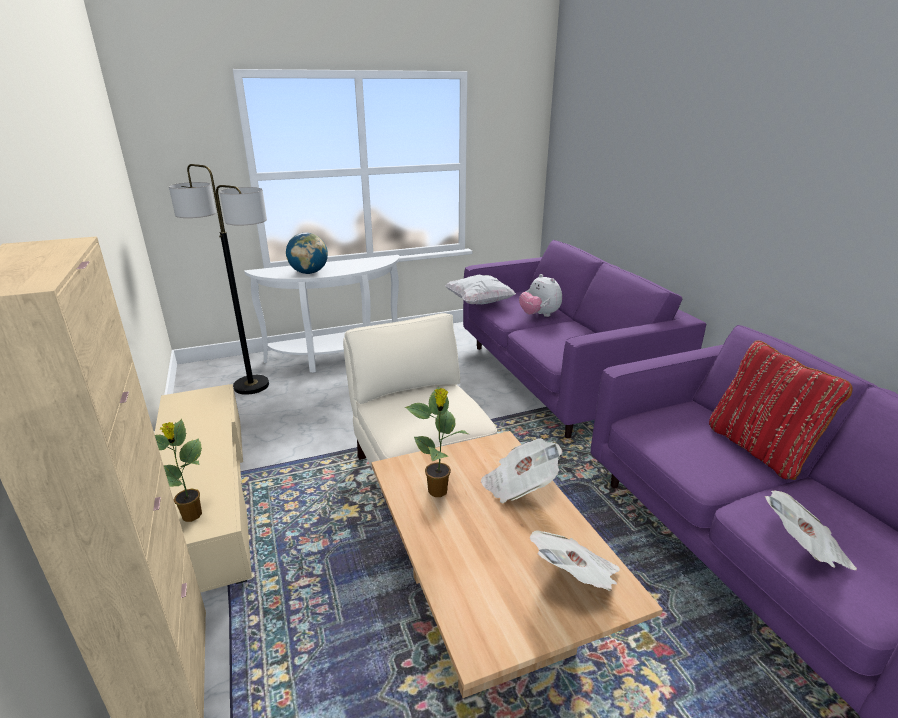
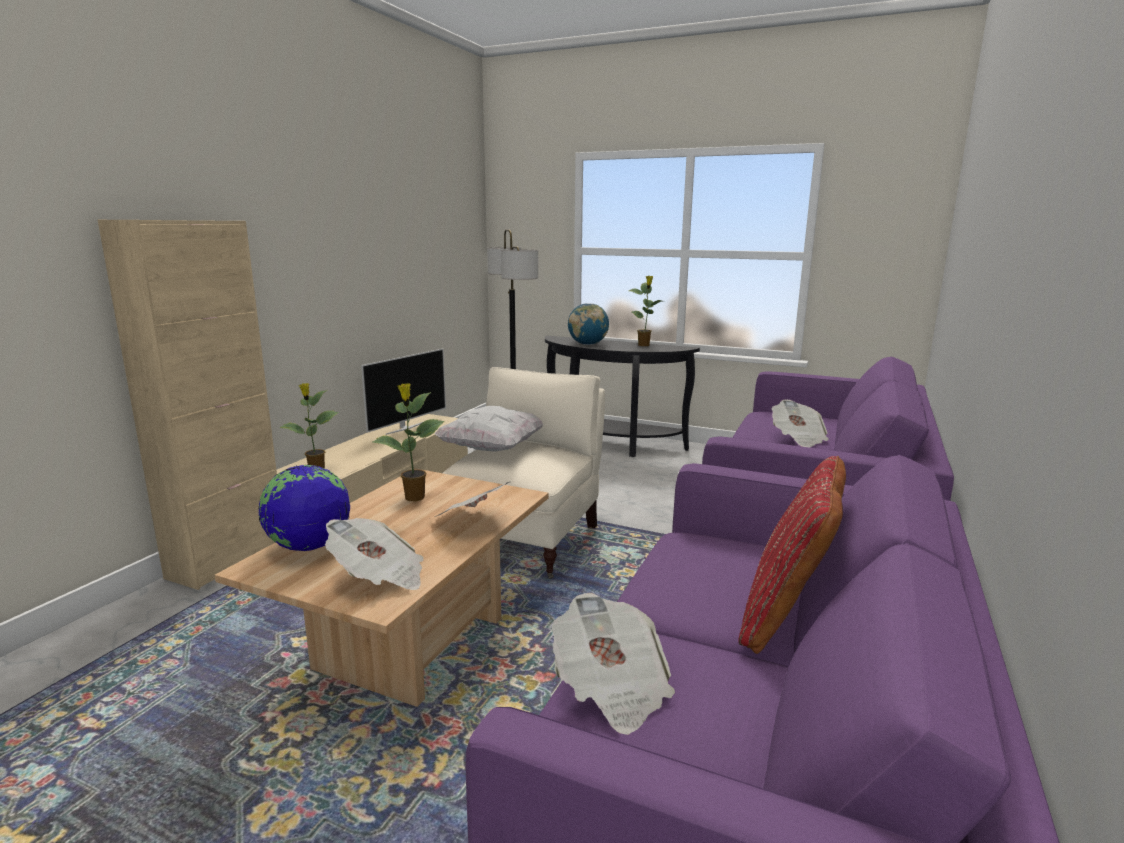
camera: 45 degrees right, 10 degrees down
(187, 418) = (406, 427): none -> television
(337, 358) = (609, 445): white console table -> black console table
(355, 262) = (644, 345): none -> potted plant
(470, 593) = (309, 546): none -> globe
(479, 302) = (754, 414): white pillow -> white pillow (492, 449)
(539, 315) = (798, 438): plush toy -> newspaper

